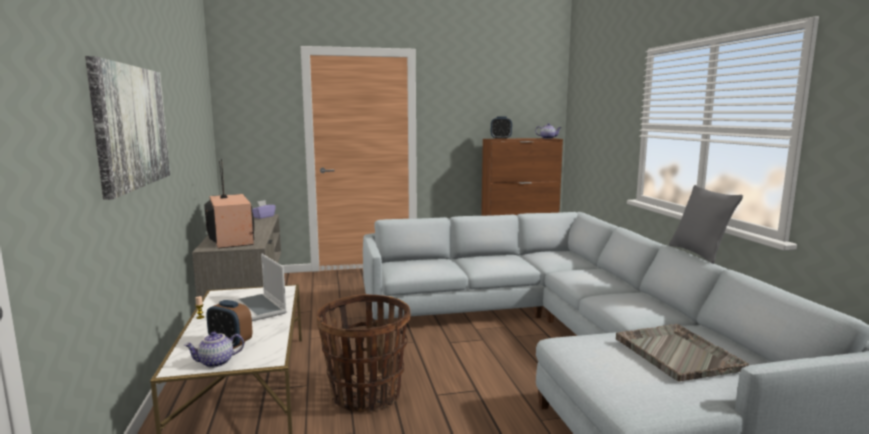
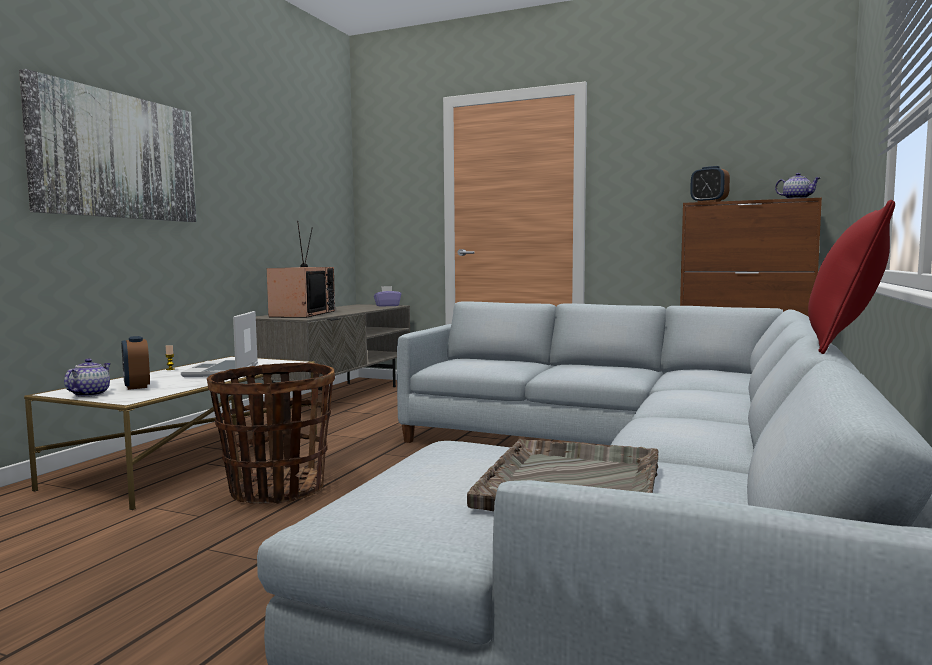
camera: 35 degrees right, 5 degrees down
(216, 363) = (89, 394): teapot -> teapot turned 90 degrees clockwise
(698, 253) = (843, 345): grey pillow -> red pillow

